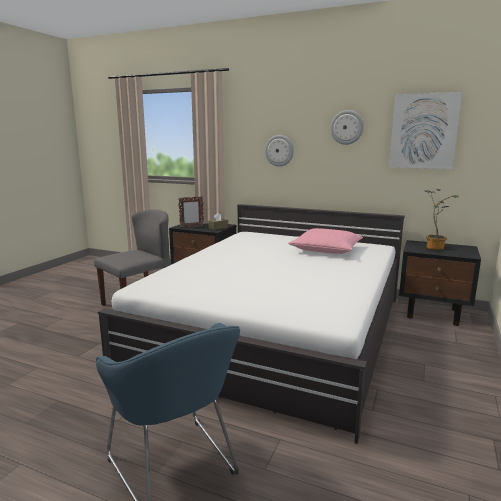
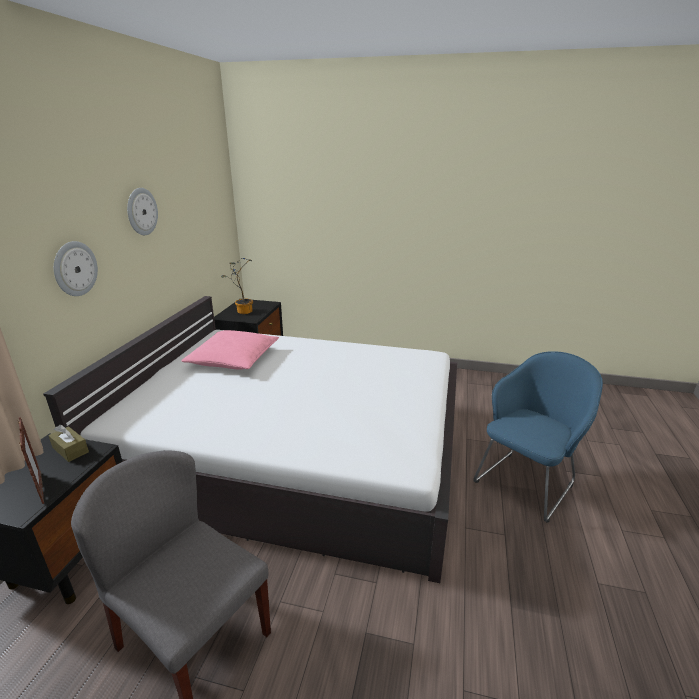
camera: 100 degrees left, 10 degrees up
(423, 131) = (195, 204): picture -> none

